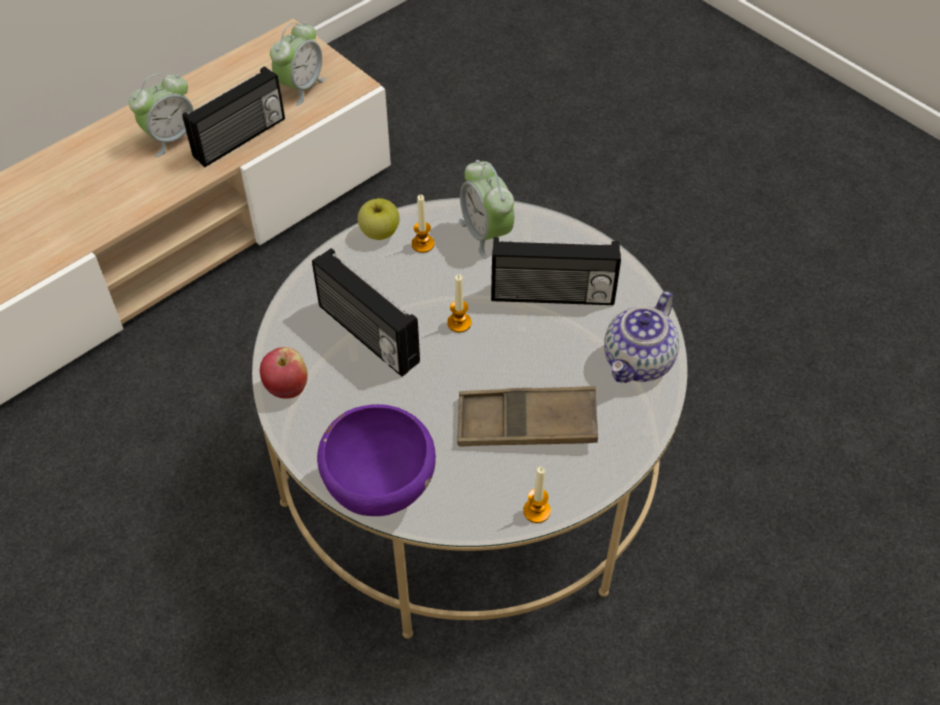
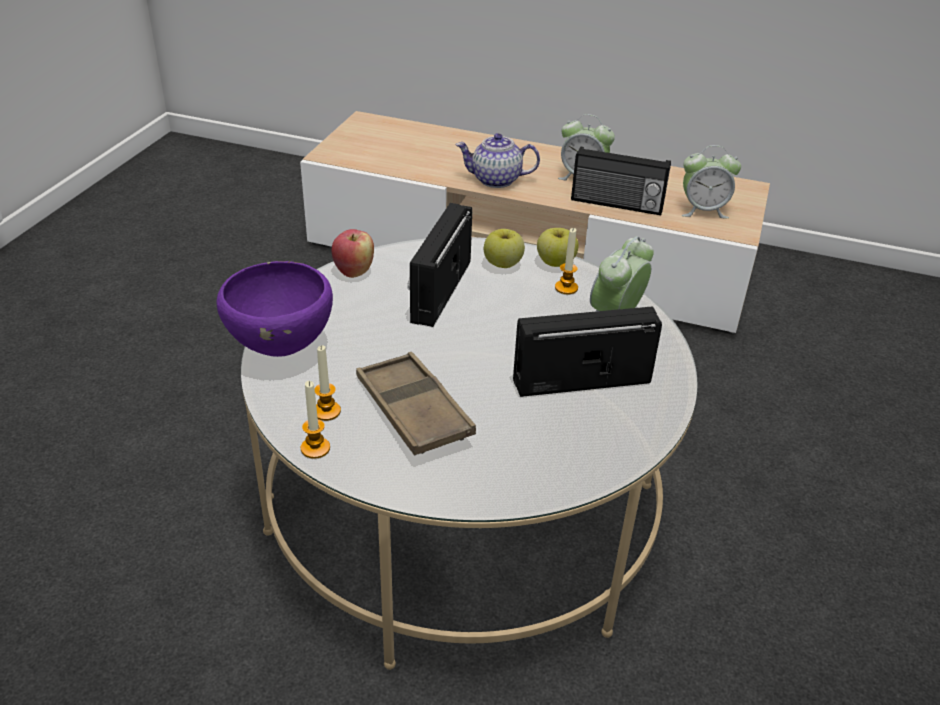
camera: 60 degrees right, 15 degrees down
(355, 270) = (503, 264): none -> apple
(459, 323) = (496, 335): candle -> candle (326, 411)
(552, 296) = (581, 380): radio -> radio turned 105 degrees clockwise
(638, 362) = (551, 465): teapot -> teapot (495, 180)

